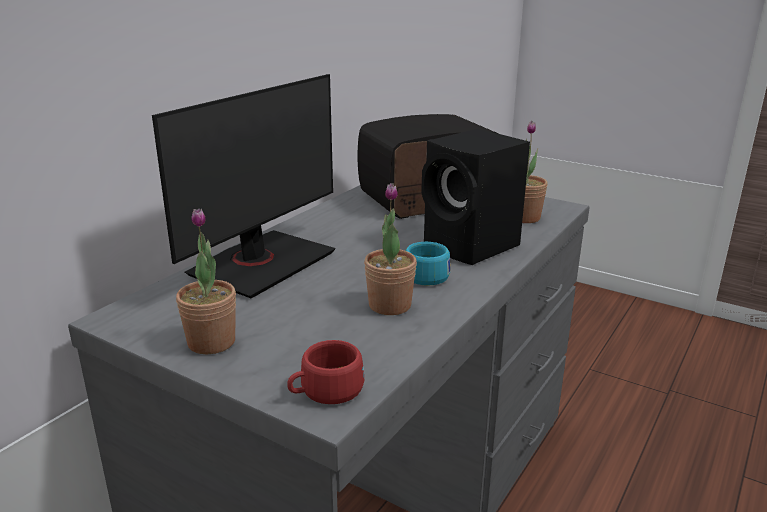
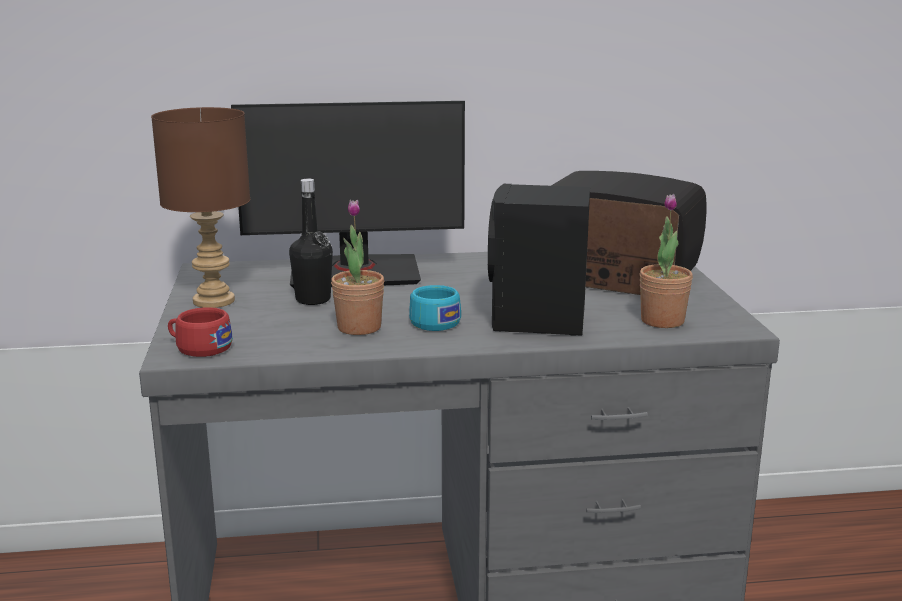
camera: 50 degrees right, 5 degrees down
(211, 342) = (214, 300): potted plant -> brown table lamp
(293, 300) = (313, 299): none -> black bottle

